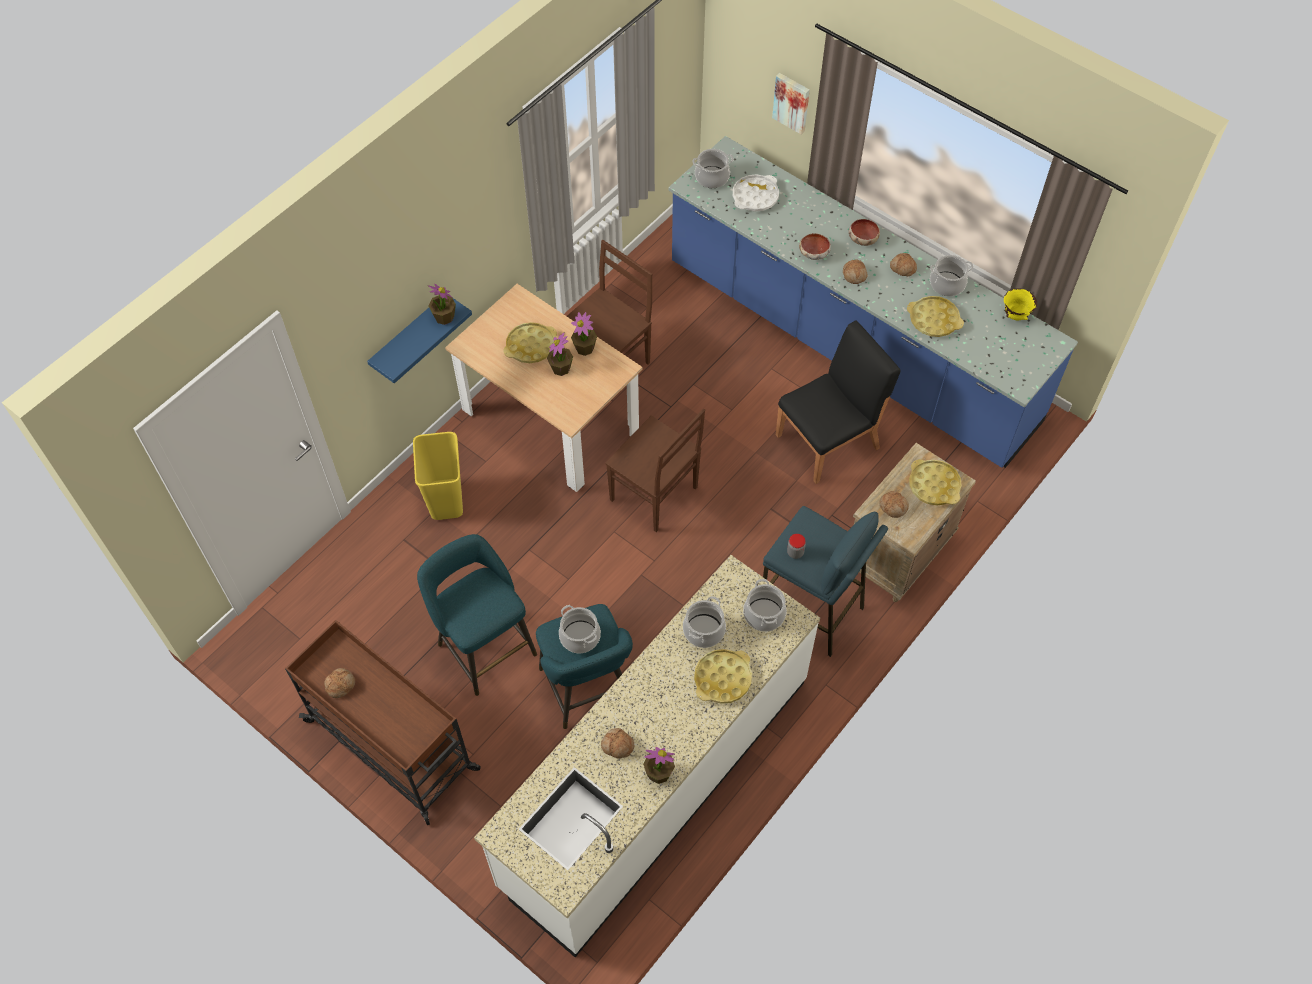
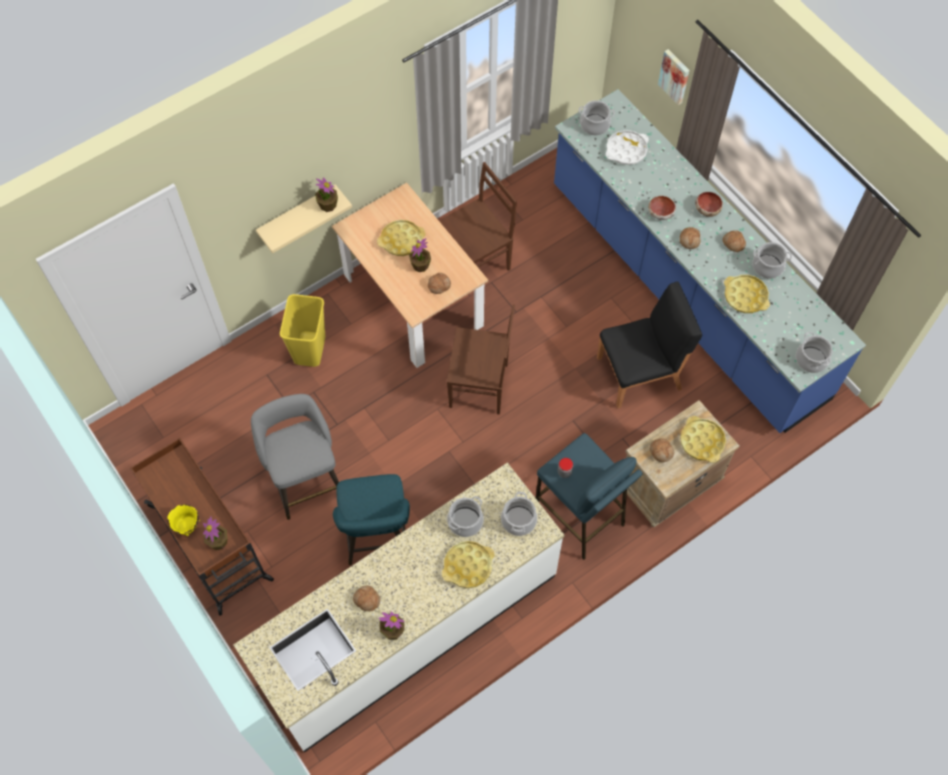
camera: 15 degrees right, 5 degrees up
(340, 684) = (170, 490): bread -> bread (439, 285)
(409, 338) = (297, 215): blue shelf -> beige shelf
(484, 646) = (305, 479): turquoise stool -> grey stool
(580, 636) = (370, 498): cooking pot -> cooking pot (811, 359)
(585, 348) = (445, 252): potted plant -> potted plant (218, 542)
(655, 495) = (480, 386): brown chair -> brown chair turned 45 degrees counterclockwise
(1015, 315) = (818, 308): yellow bowl -> yellow bowl (187, 526)

